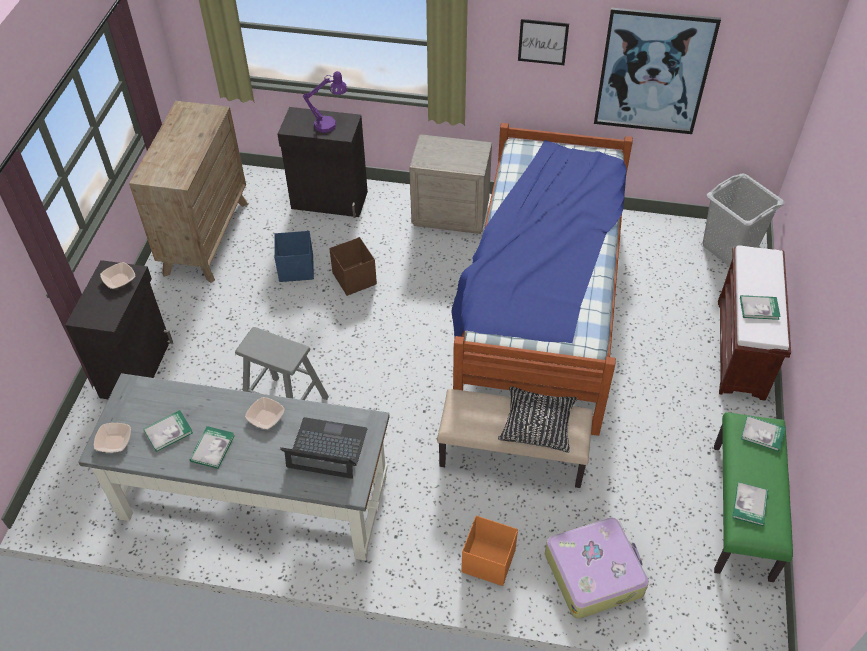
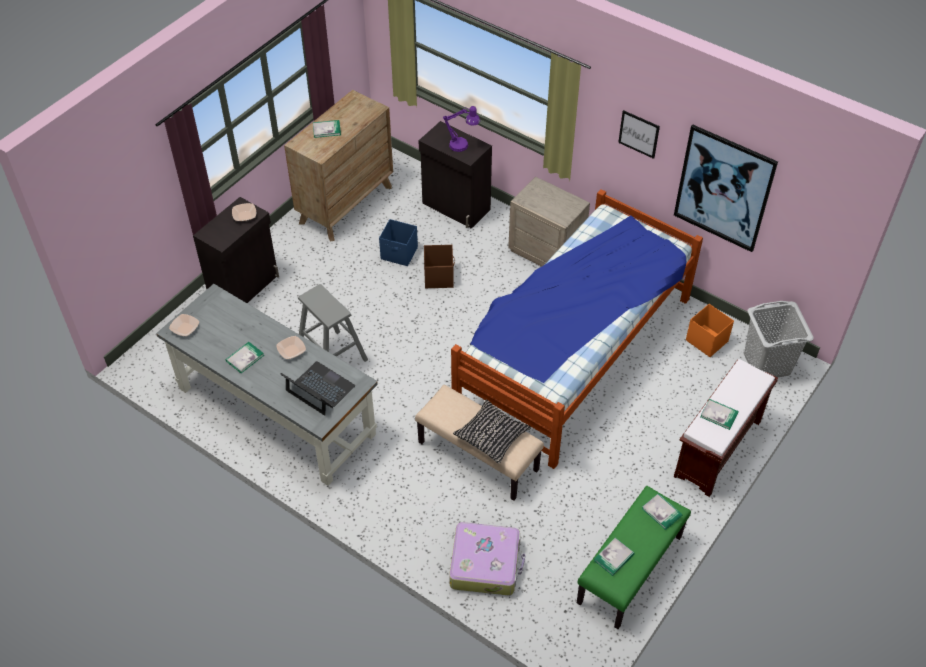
camera: 25 degrees right, 0 degrees up
(168, 432) = (222, 336): book -> book (326, 130)
(487, 560) = (413, 522): orange storage box -> orange storage box (706, 340)

